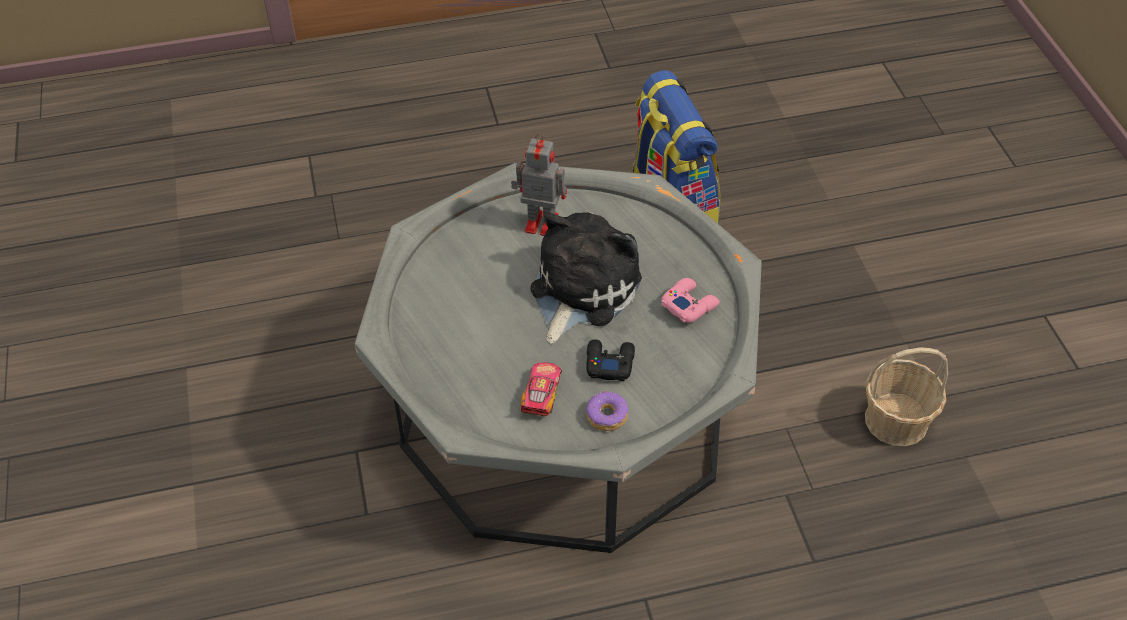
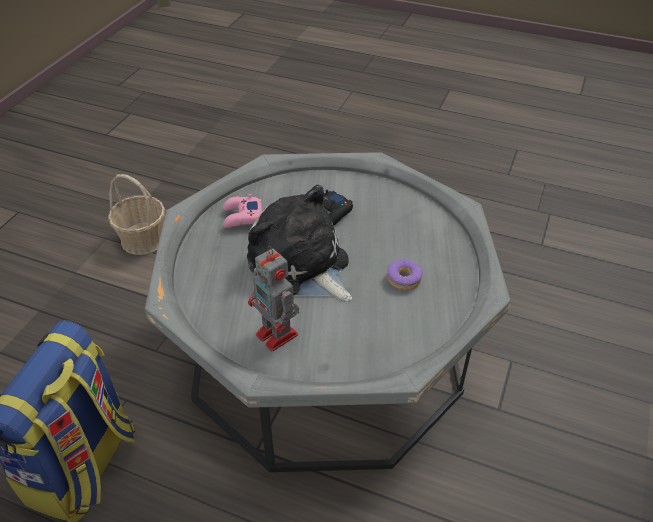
camera: 145 degrees left, 5 degrees down
(541, 393) = (390, 217): toy car -> none
(580, 290) = (301, 266): plush toy -> plush toy turned 75 degrees clockwise
(606, 416) = (360, 188): donut -> donut (404, 279)

